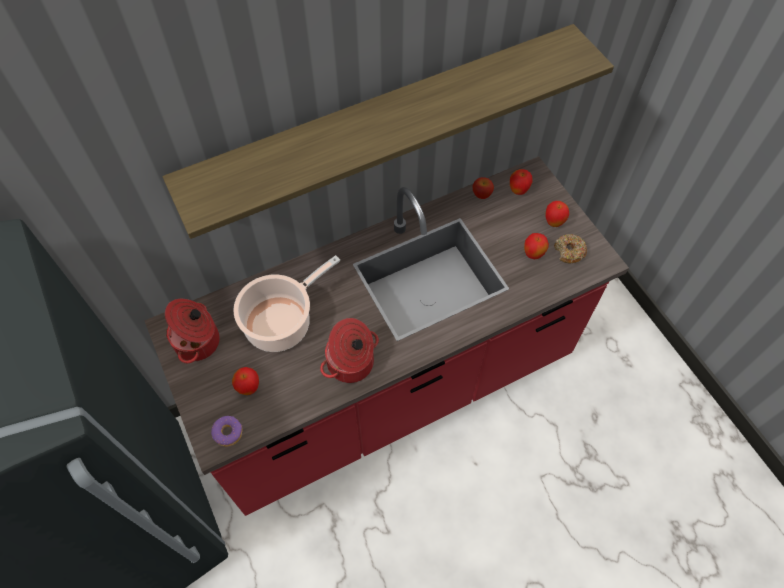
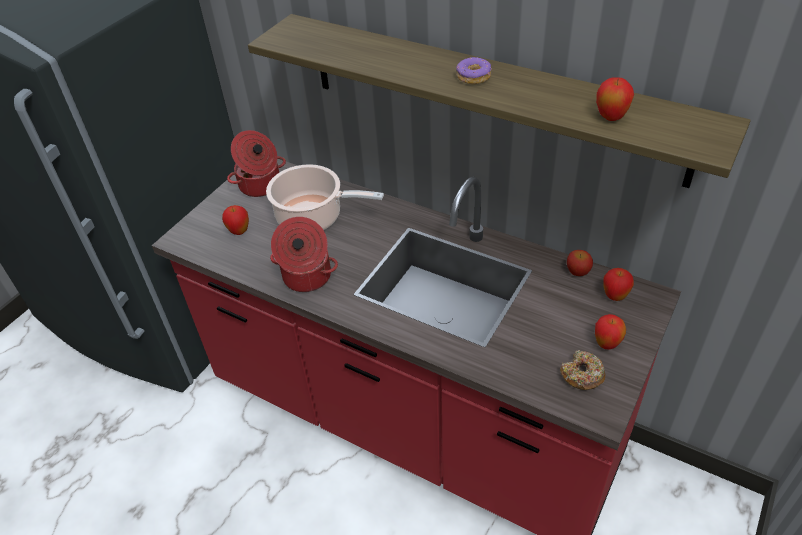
camera: 60 degrees right, 15 degrees down
(228, 433) = (192, 241): donut -> donut (474, 77)
(533, 254) = (546, 346): apple -> apple (610, 118)

